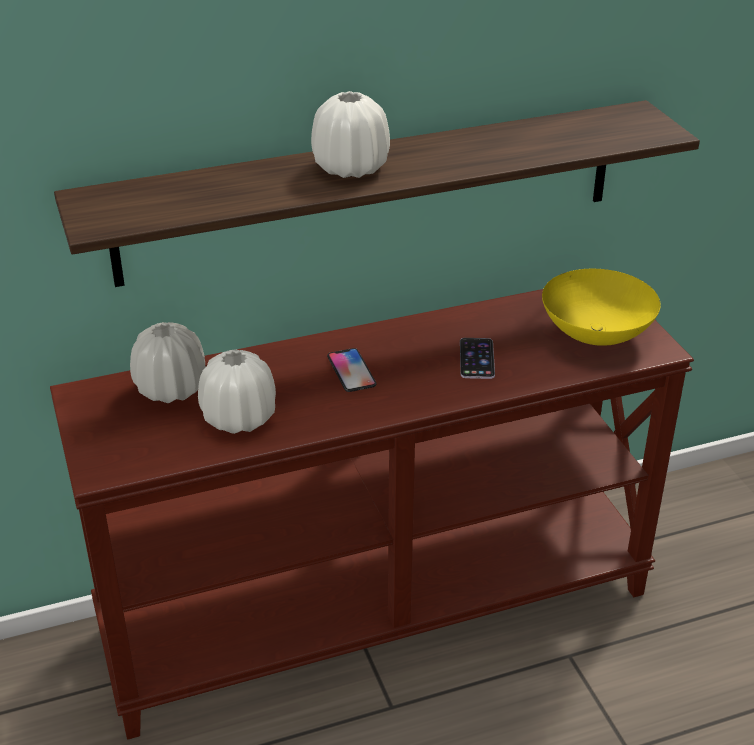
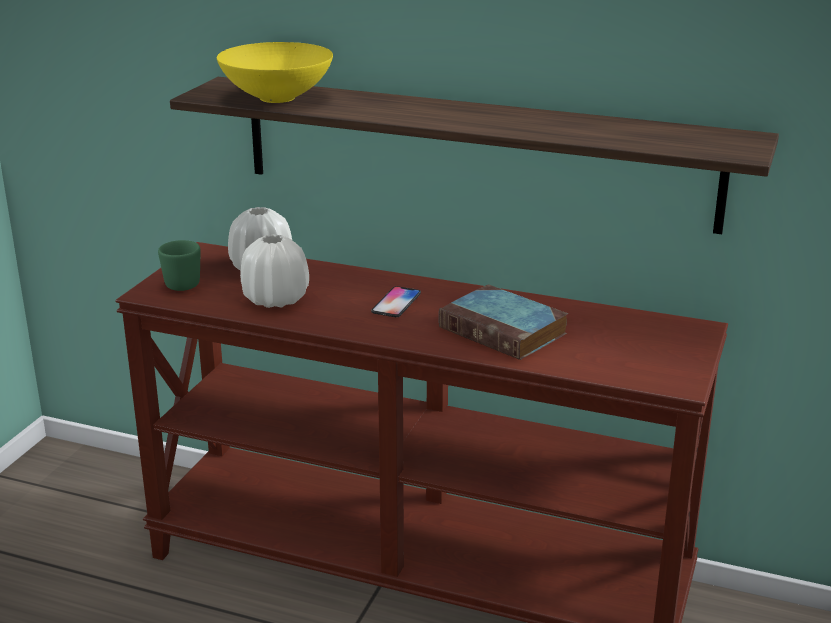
camera: 40 degrees right, 10 degrees down
(115, 443) = (181, 283): none -> green mug
(350, 168) = (426, 110): white vase -> none
(477, 358) = (505, 331): phone -> book
(596, 334) = (638, 353): yellow bowl -> yellow bowl (279, 98)

